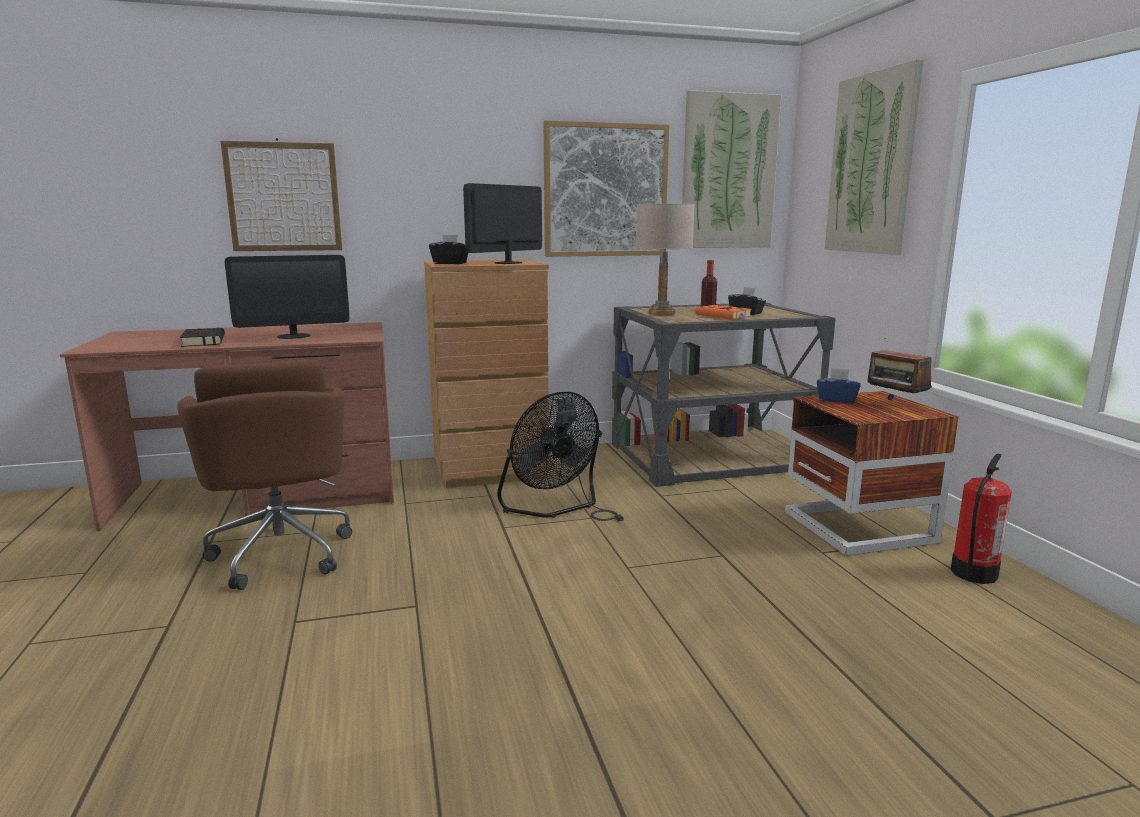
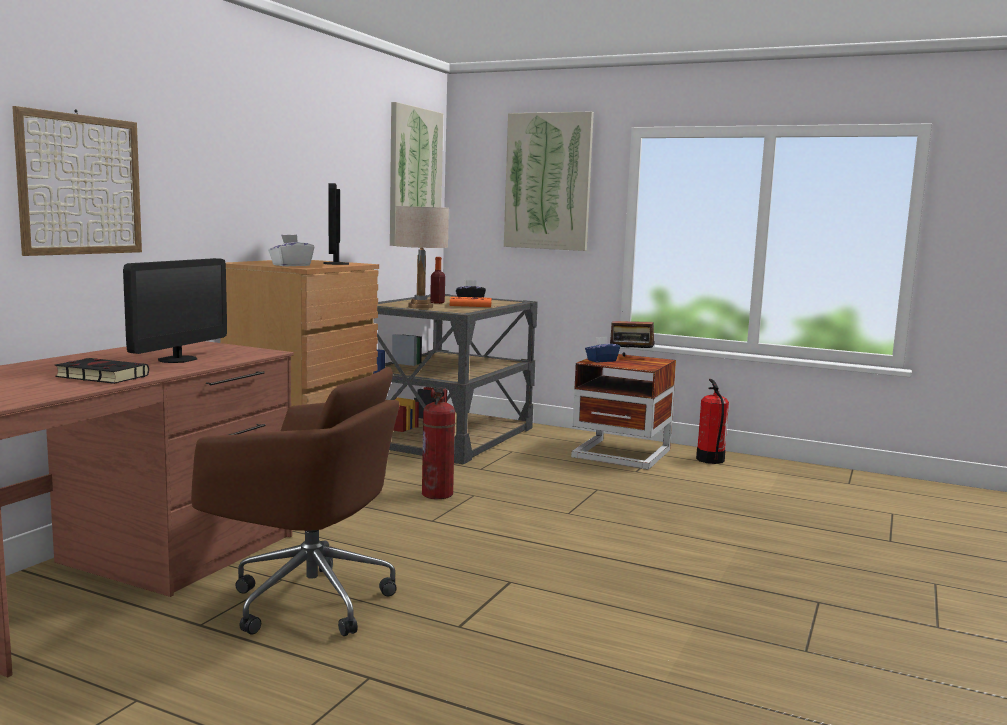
camera: 50 degrees left, 5 degrees down
(450, 263) = (291, 265): black tissue box -> white tissue box
(565, 506) = (437, 494): black fan -> fire extinguisher
(605, 190) = (344, 190): picture -> none

